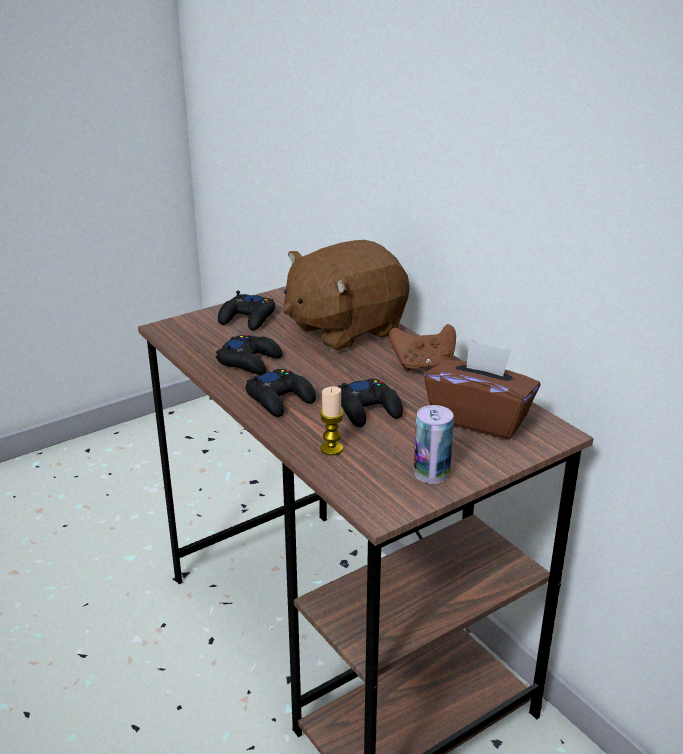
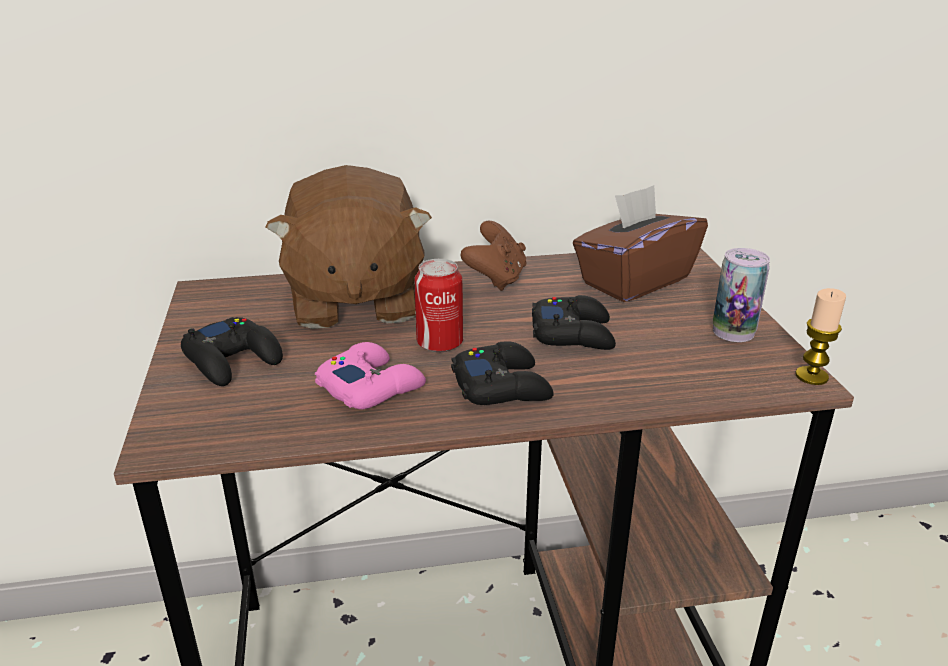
camera: 65 degrees left, 0 degrees up
(250, 361) = (371, 386): black game controller -> pink game controller
(315, 368) = (440, 343): none -> can
(331, 449) = (652, 378): candle -> candle (811, 376)

